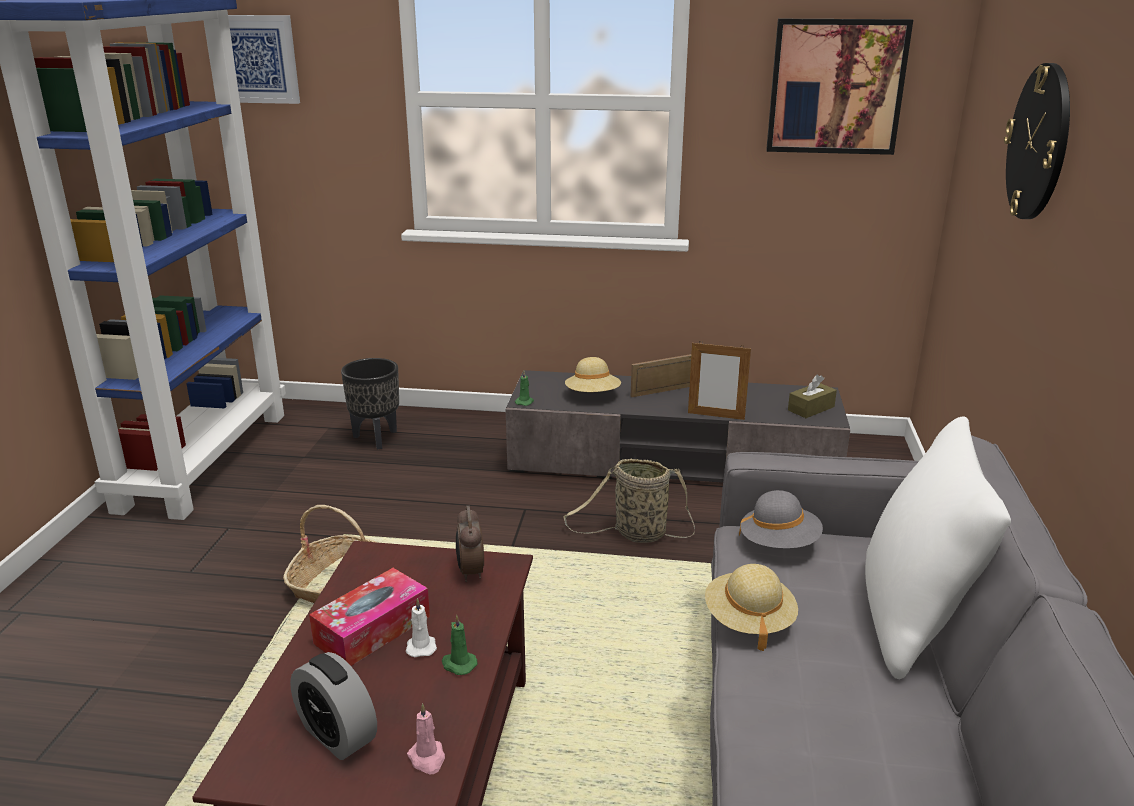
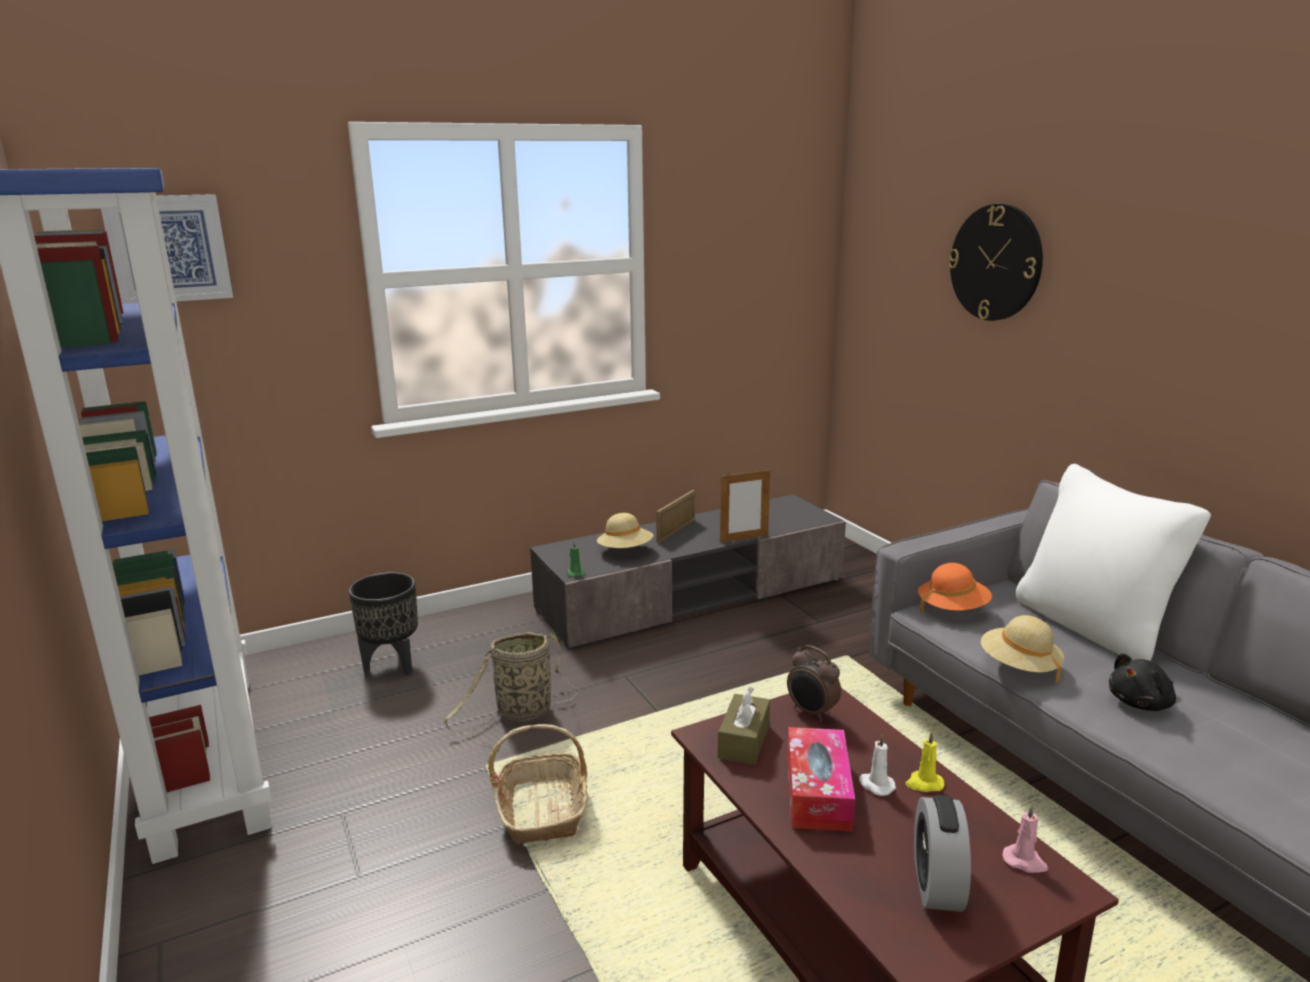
camera: 35 degrees left, 5 degrees down
(337, 734) = (937, 884): alarm clock -> alarm clock turned 90 degrees clockwise
(458, 664) = (924, 783): green candle -> yellow candle
(636, 534) = (742, 661): basket -> basket (520, 713)
(779, 543) = (952, 609): grey hat -> orange hat
(811, 408) = (799, 514): brown tissue box -> brown tissue box (744, 741)
(820, 709) = (1141, 703): none -> black plush toy
(836, 87) = (757, 240): picture -> none

